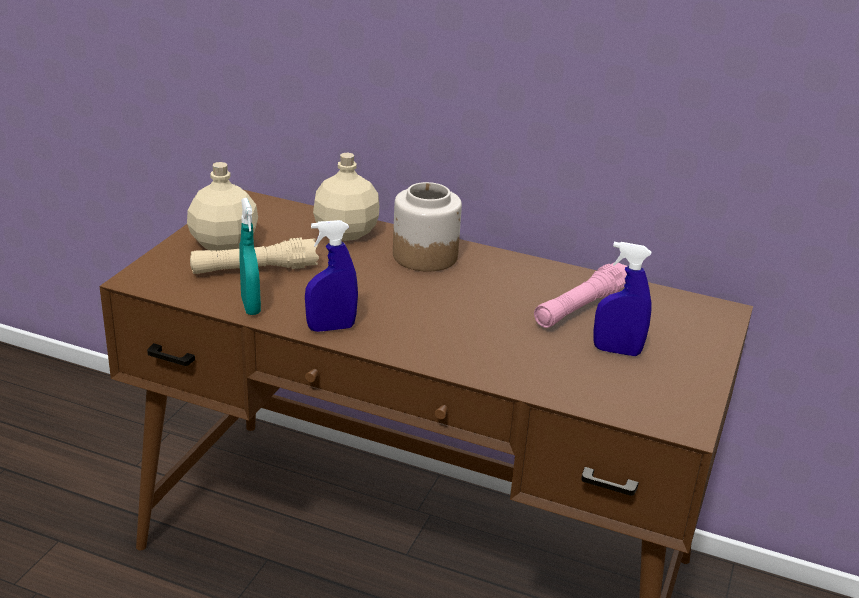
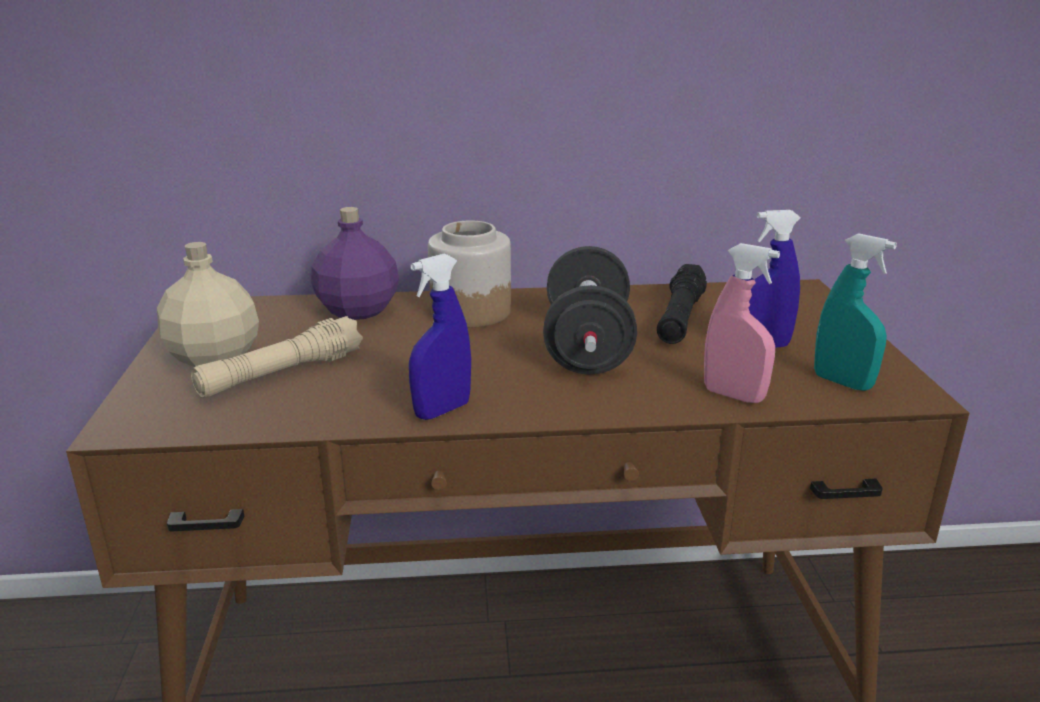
camera: 25 degrees left, 5 degrees down
(250, 306) = (314, 415): turquoise spray bottle -> turquoise spray bottle (842, 382)
(346, 231) = (357, 310): beige bottle -> purple bottle
(480, 310) = (587, 347): none -> black dumbbell
(543, 381) = (733, 395): none -> pink spray bottle
(580, 307) = (680, 318): pink flashlight -> black flashlight

